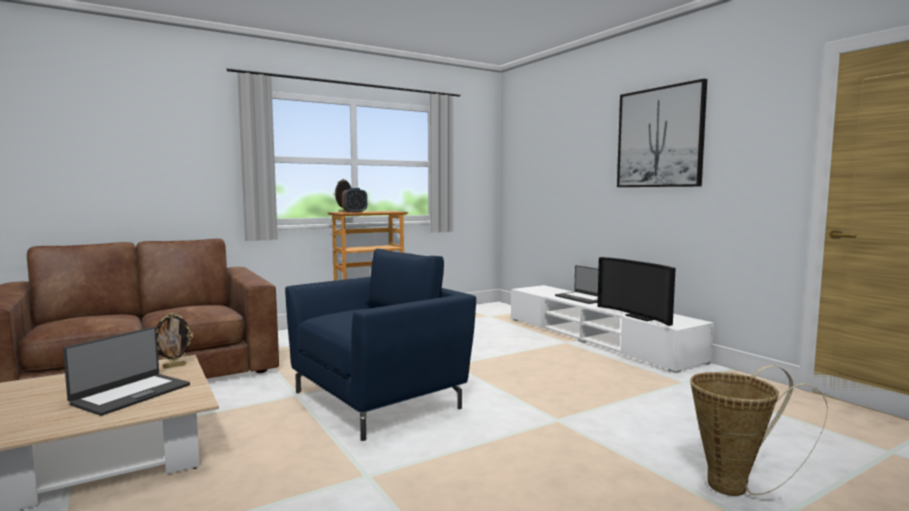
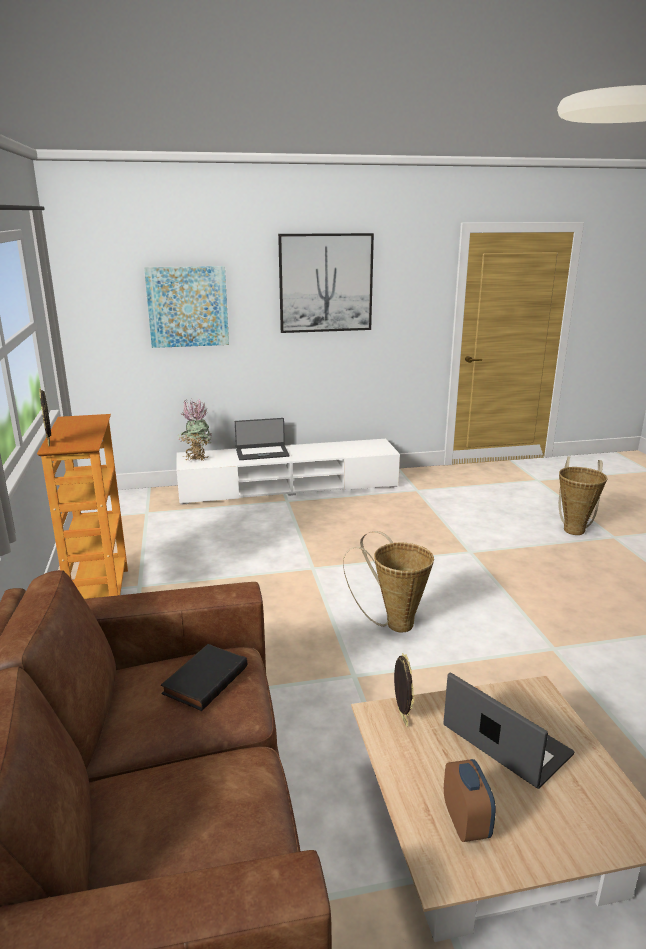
camera: 70 degrees left, 15 degrees up
(194, 306) = (204, 679): none -> black book
(354, 212) = (78, 438): alarm clock -> alarm clock (466, 823)
(379, 399) = (393, 623): blue armchair -> basket
(541, 289) = (196, 457): none -> potted plant
(560, 164) = (187, 306): none -> picture
(641, 317) = (353, 453): television -> none

